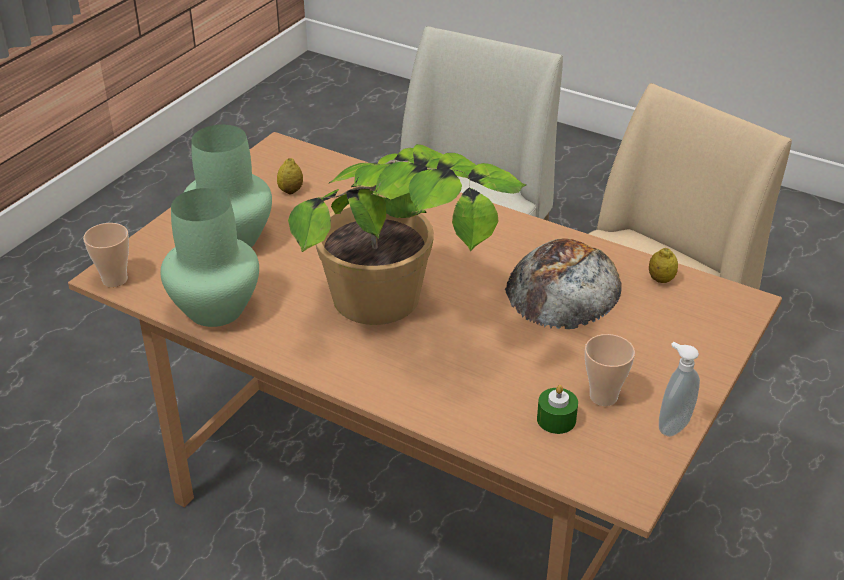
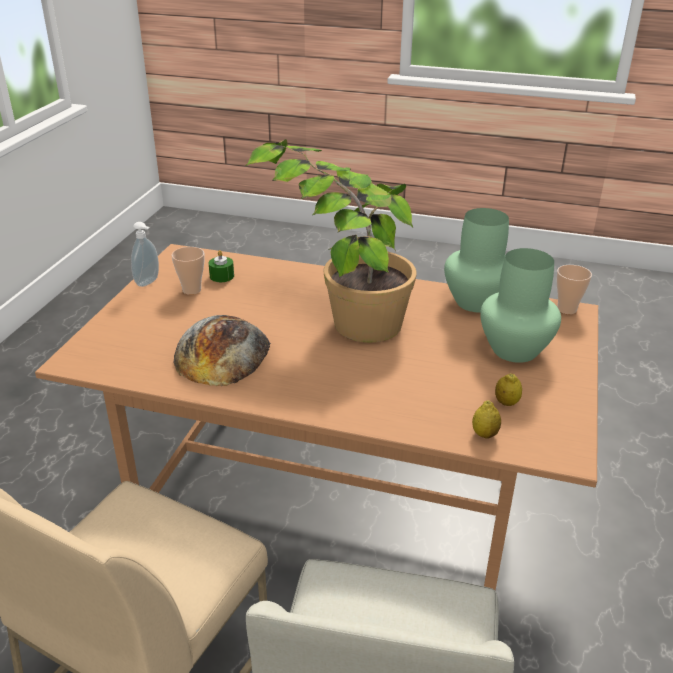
camera: 165 degrees right, 5 degrees down
(661, 279) = (138, 369): lemon -> lemon (484, 434)

